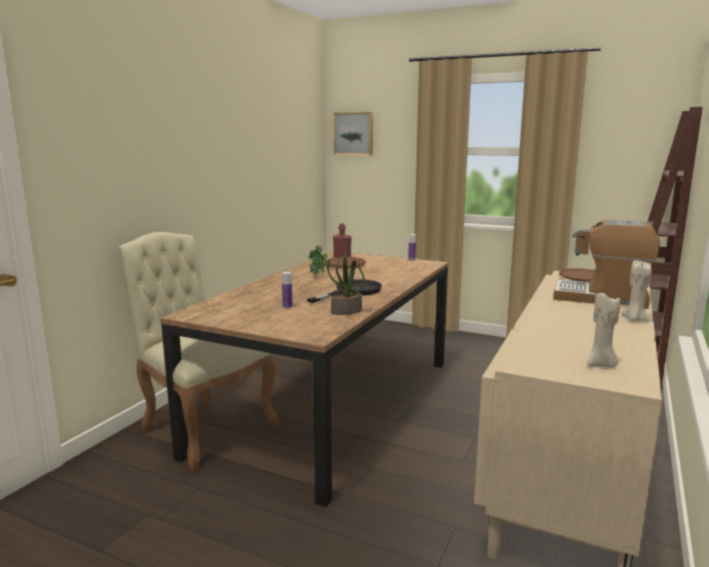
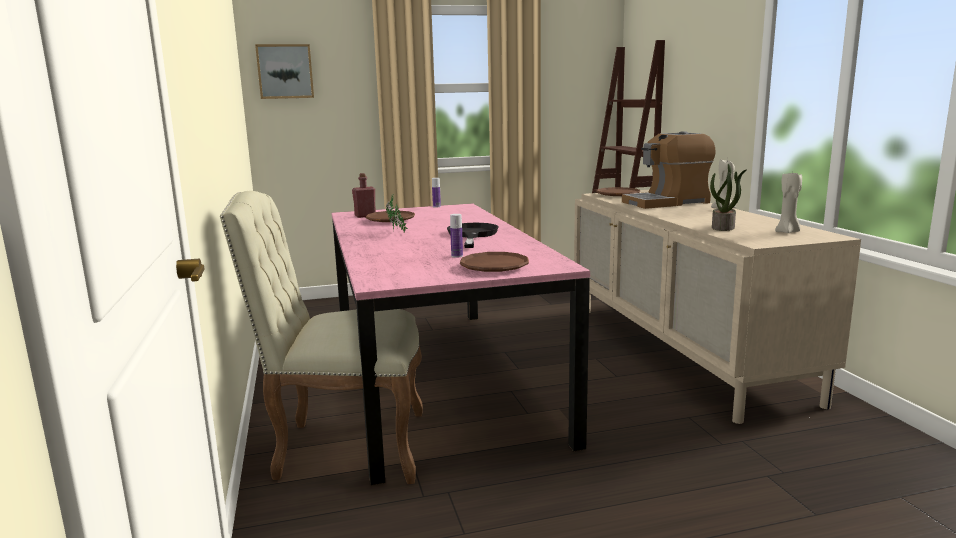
camera: 40 degrees left, 0 degrees up
(278, 323) = (494, 267): none -> brown plate
(331, 404) = (436, 377): brown dining table -> pink dining table
(346, 311) = (520, 247): potted plant -> potted plant (723, 227)

